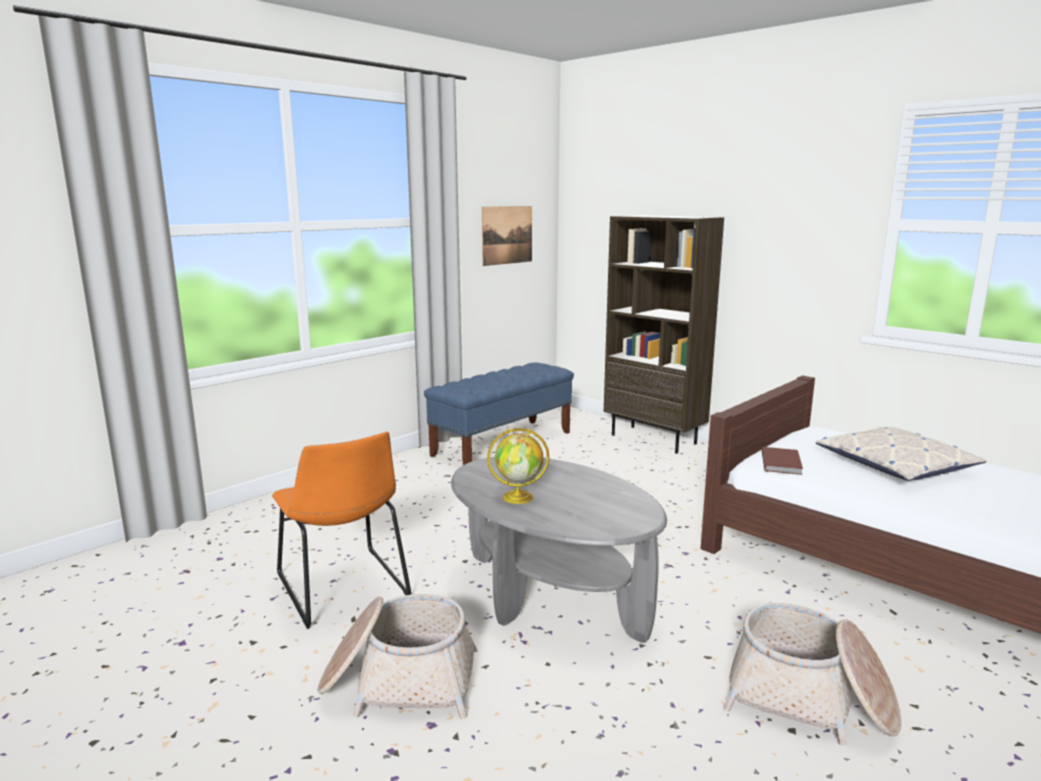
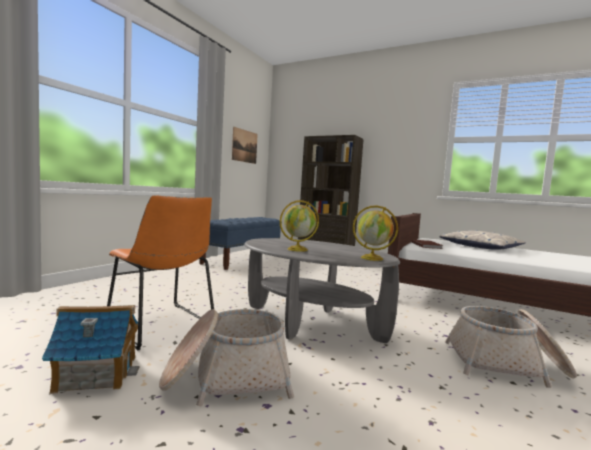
camera: 15 degrees left, 10 degrees down
(257, 660) = (96, 373): none -> toy house
(617, 524) = (372, 258): none -> globe

